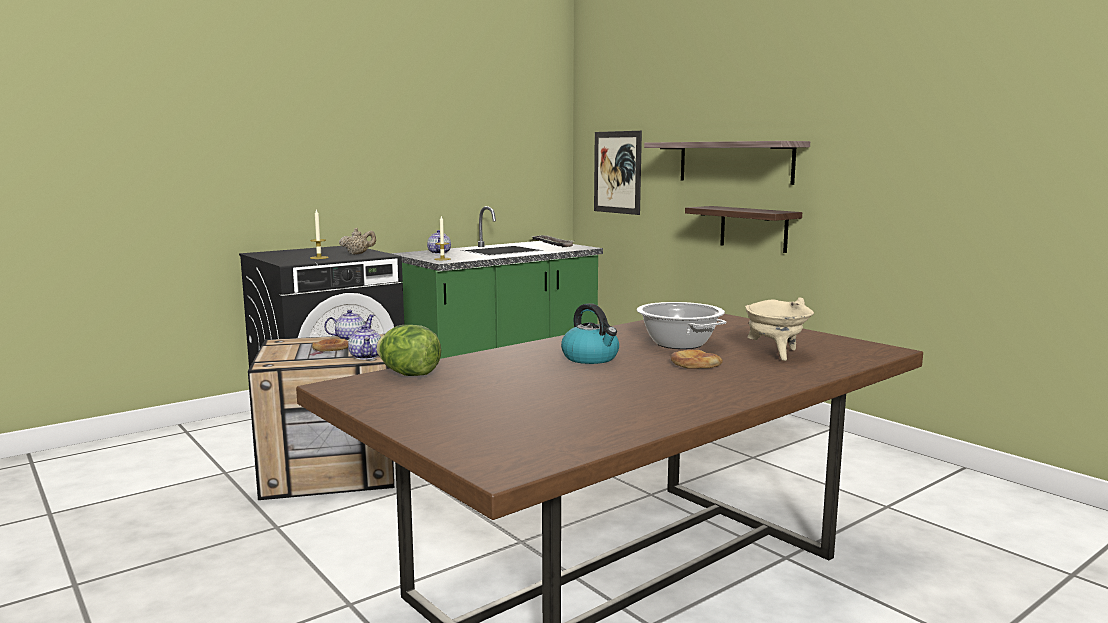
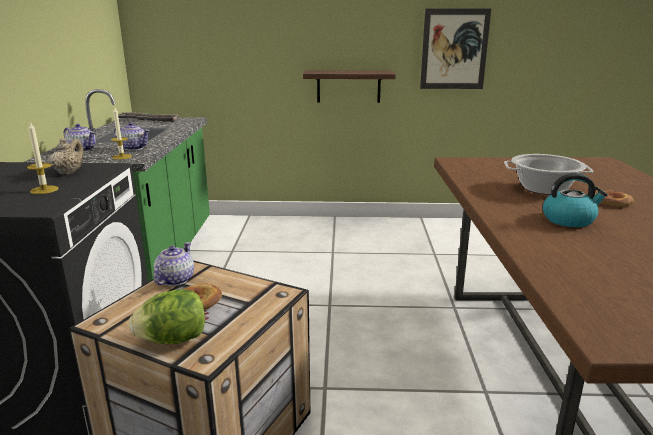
camera: 50 degrees left, 10 degrees up
(366, 356) = (267, 293): teapot -> teapot (134, 148)
(409, 374) = (579, 293): lettuce -> lettuce (173, 340)
(617, 172) = (189, 44): picture -> picture (454, 49)
(734, 162) = (327, 32): shelf -> none
(775, 354) = (598, 180): beige cooking pot -> none

